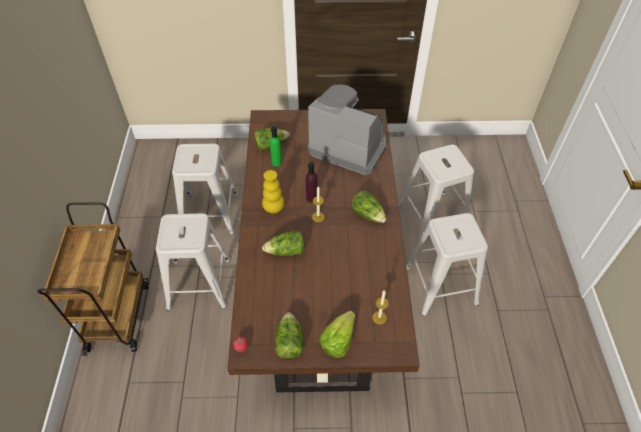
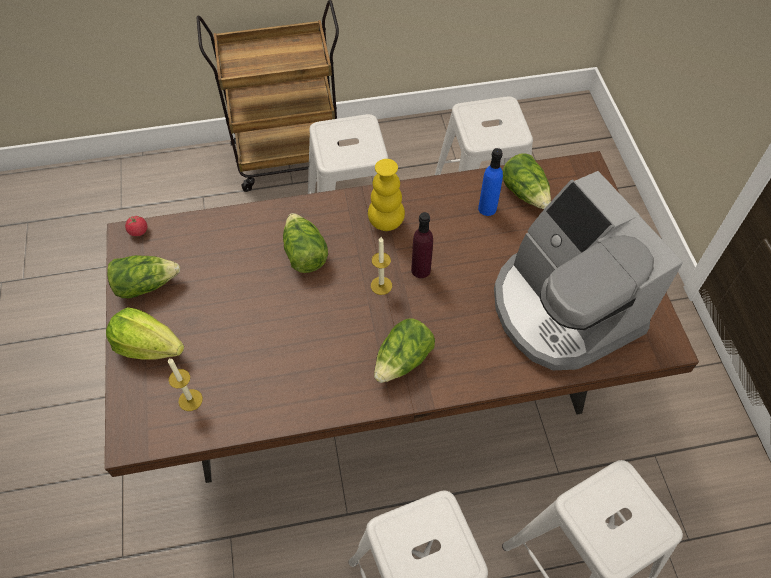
camera: 80 degrees right, 5 degrees up
(276, 162) = (487, 208): green bottle -> blue bottle
(348, 146) = (562, 309): coffee machine -> coffee machine turned 135 degrees clockwise

